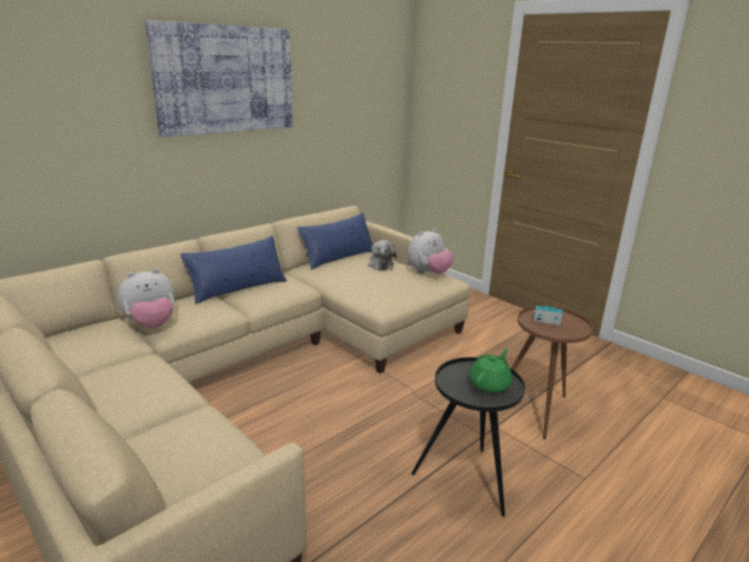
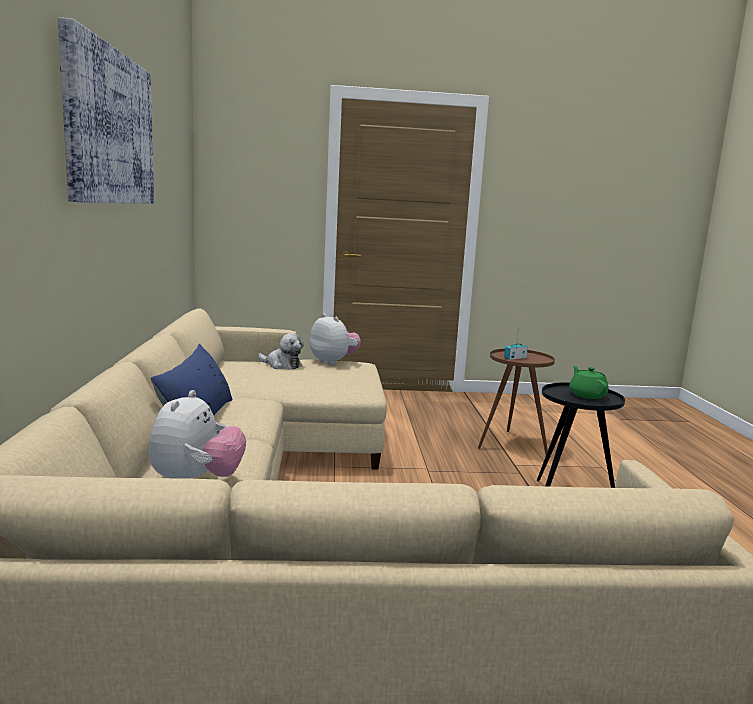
camera: 50 degrees left, 10 degrees down
(338, 257) = (224, 370): blue pillow -> none
(428, 273) = (333, 362): plush toy -> plush toy turned 45 degrees counterclockwise

